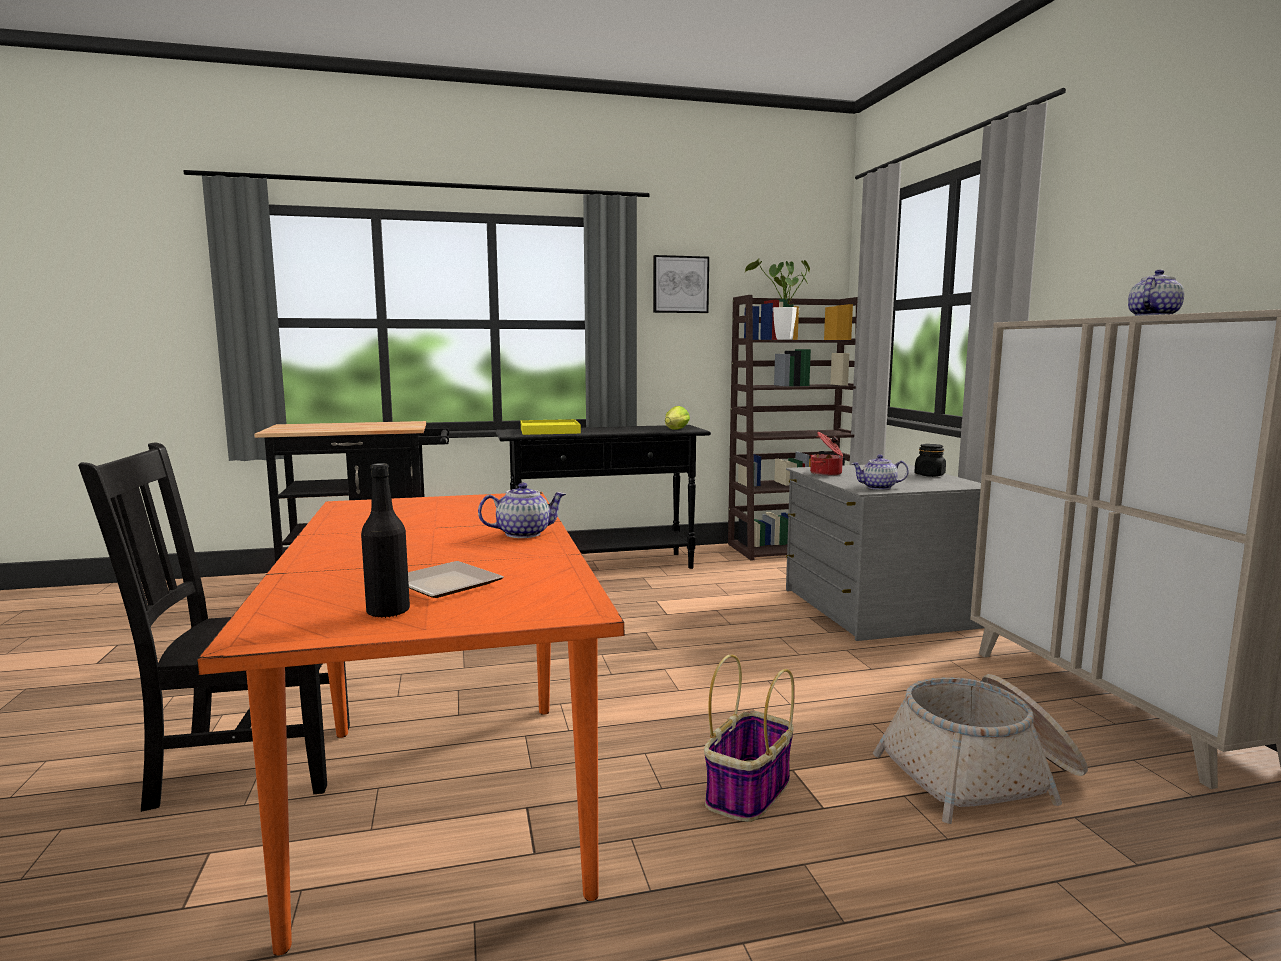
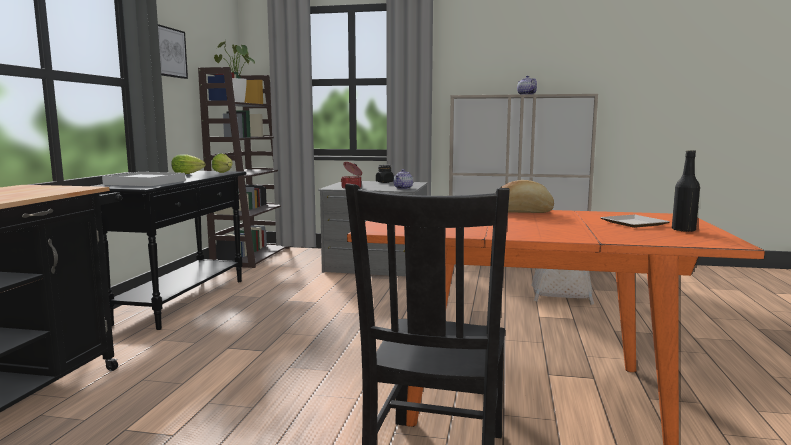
camera: 65 degrees left, 0 degrees up
(523, 533) = (521, 212): teapot -> bread
(550, 431) = (145, 182): yellow tray -> white tray
(645, 427) = (189, 174): none -> lettuce
(748, 793) = (555, 327): basket -> none

